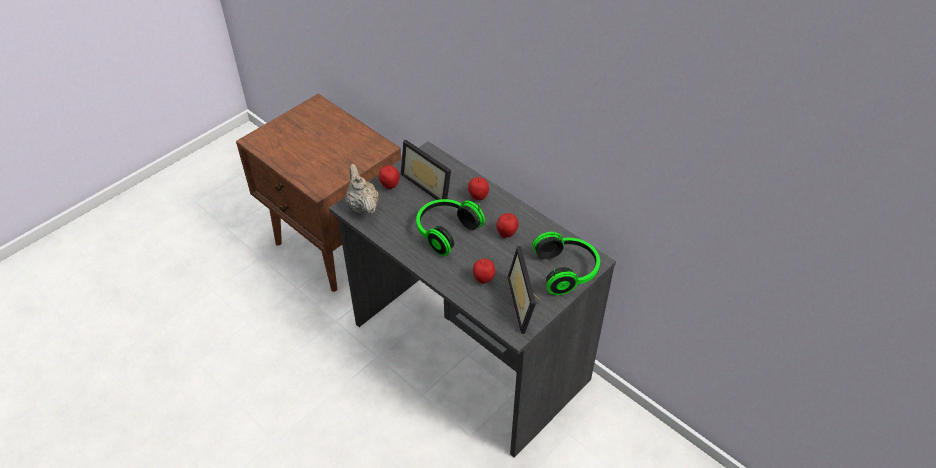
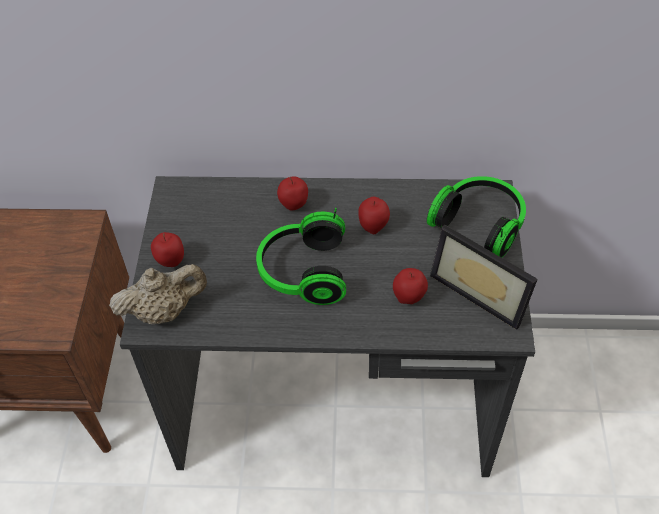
camera: 40 degrees left, 5 degrees up
(362, 206) = (164, 311): beige teapot -> beige teapot turned 135 degrees clockwise
(430, 184) = (219, 226): picture frame -> none

